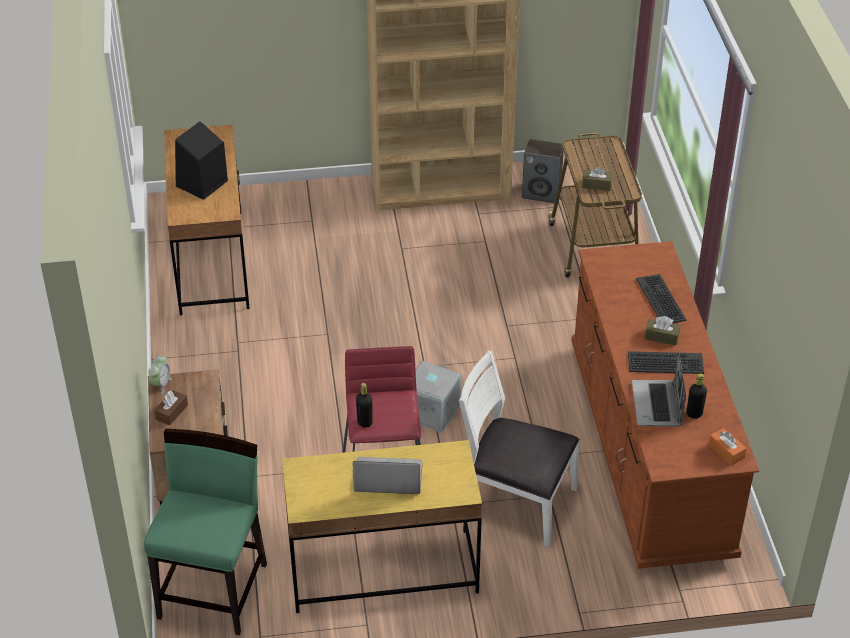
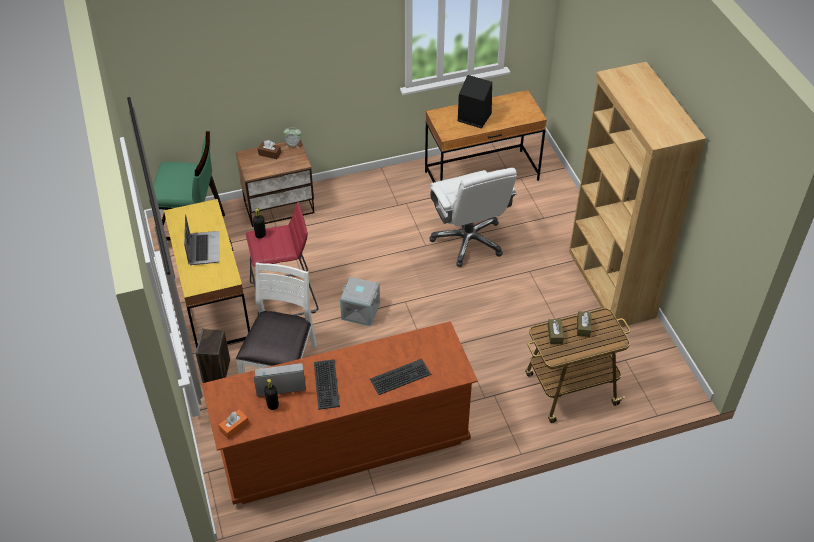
camera: 80 degrees right, 5 degrees up
(330, 292) = (468, 240): none -> white office chair
(542, 193) = (629, 348): speaker -> speaker (216, 371)
(661, 337) = (356, 380): brown tissue box -> brown tissue box (583, 327)

